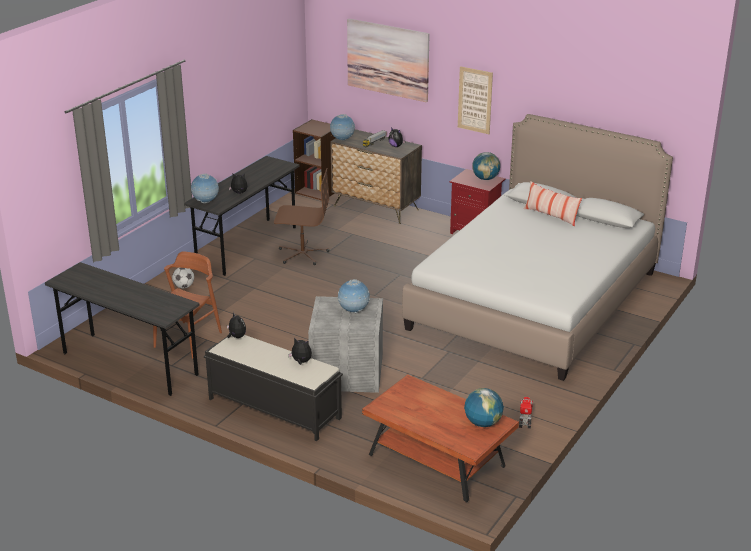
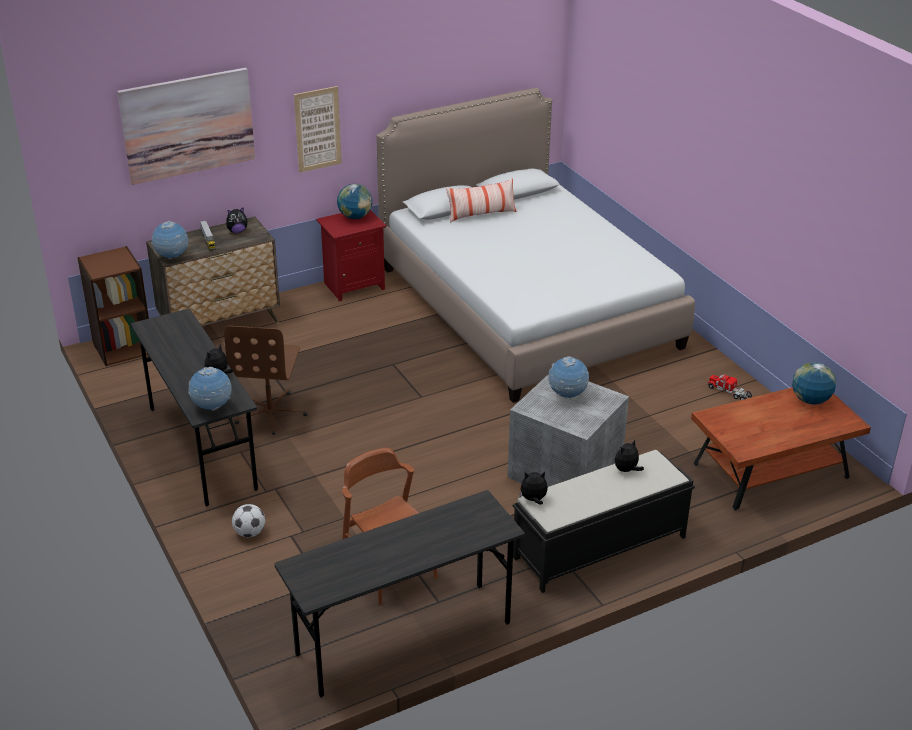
camera: 60 degrees left, 5 degrees up
(302, 254) = (271, 413): brown office chair -> brown office chair turned 150 degrees clockwise

